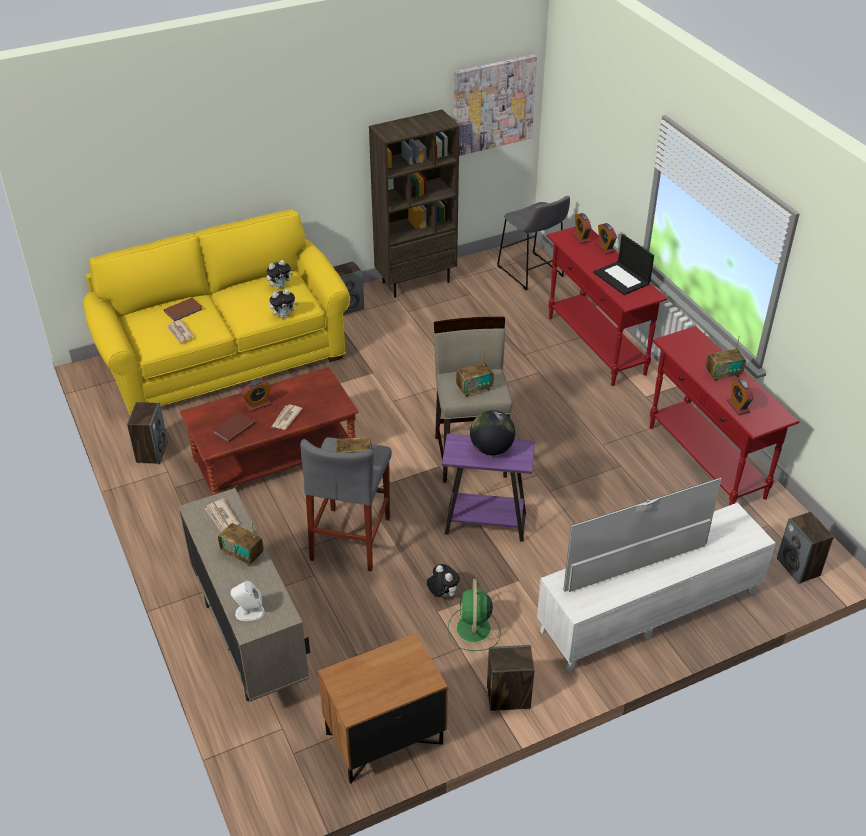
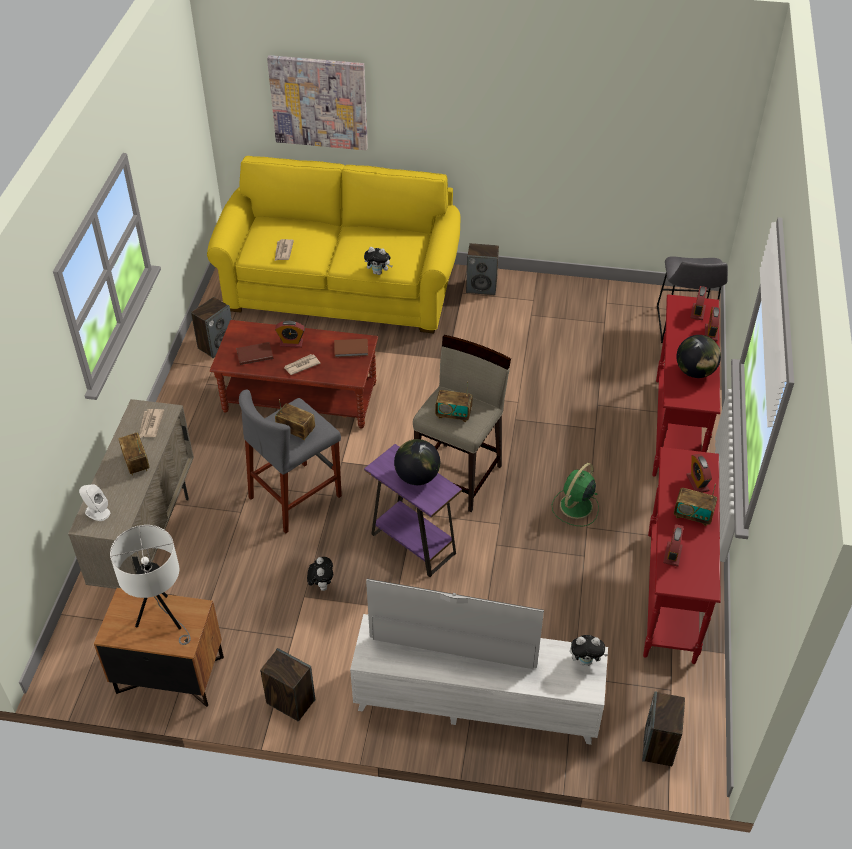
camera: 35 degrees right, 5 degrees up
(184, 311) = (304, 232): brown book -> brown book (351, 349)
(280, 287) = (398, 244): plush toy -> plush toy (586, 661)
(388, 672) = (162, 619): none -> white table lamp
(416, 281) = (565, 289): brown bookcase -> none
(473, 630) = (317, 629): green fan -> green fan (575, 507)
(493, 104) = (691, 139): picture -> picture (319, 102)
(622, 278) = (695, 372): laptop -> globe
(703, 351) = (697, 483): none -> alarm clock

